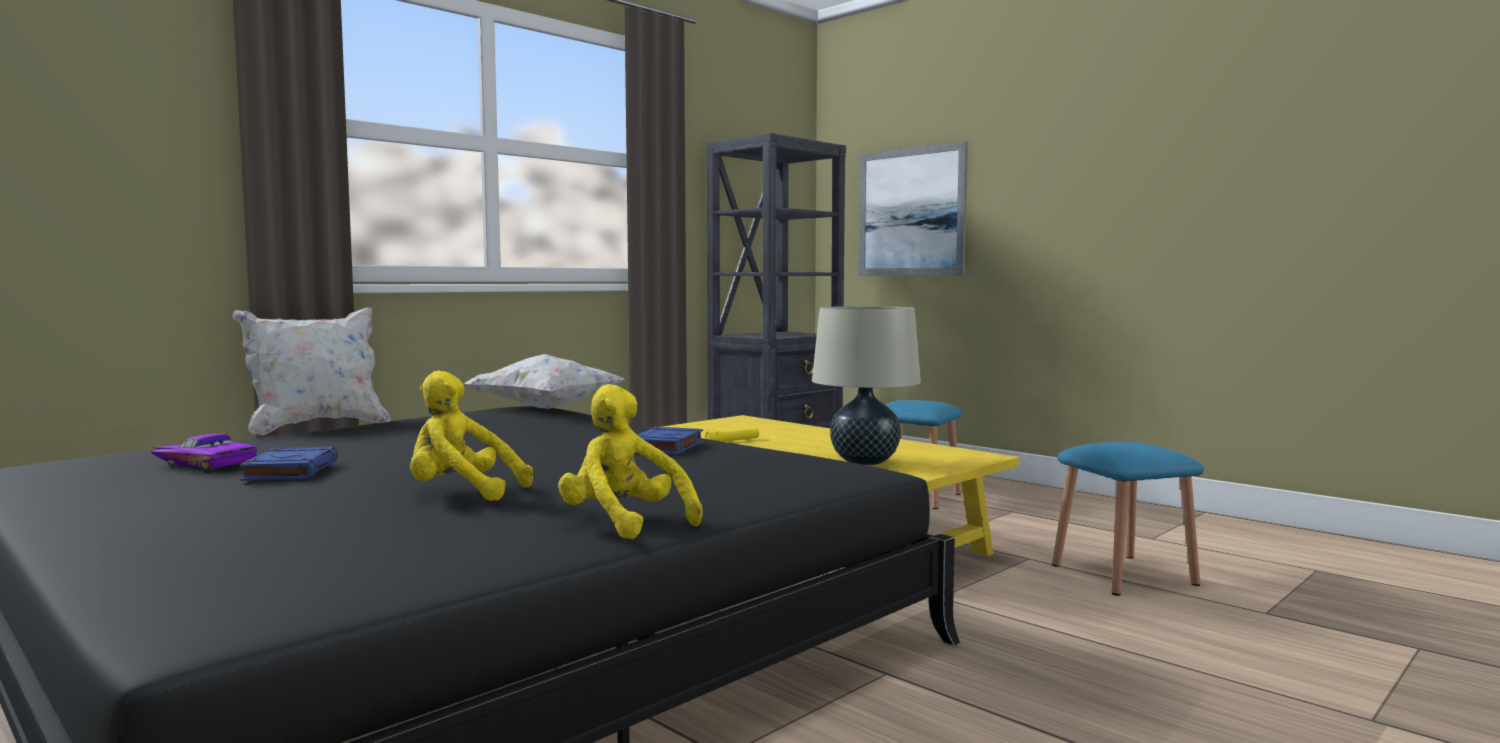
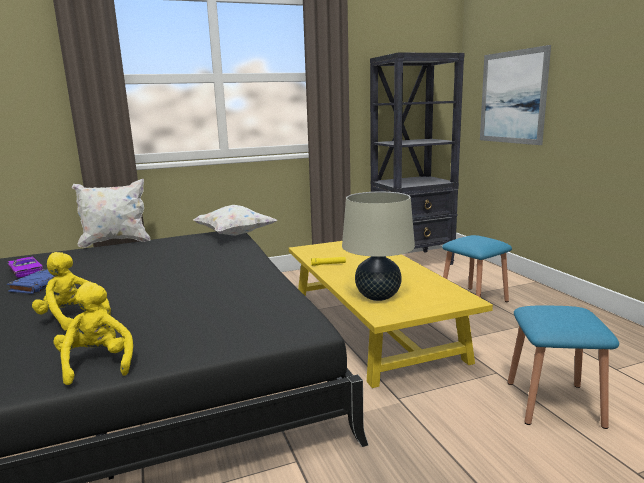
camera: 25 degrees right, 10 degrees up
(665, 447) = (237, 282): blue book -> none

